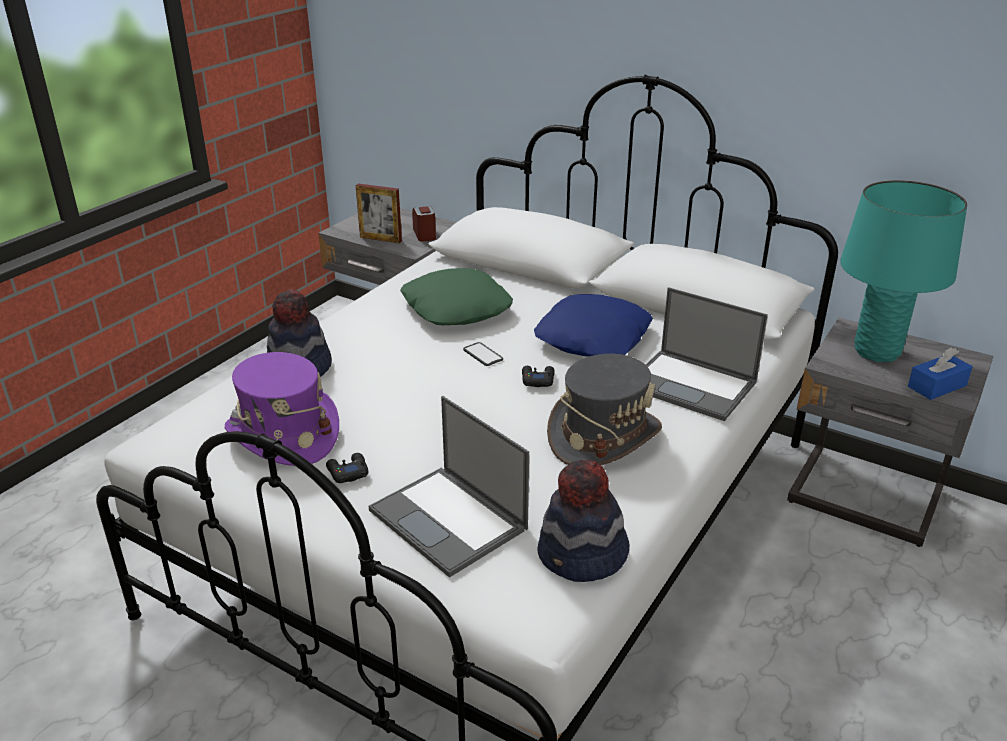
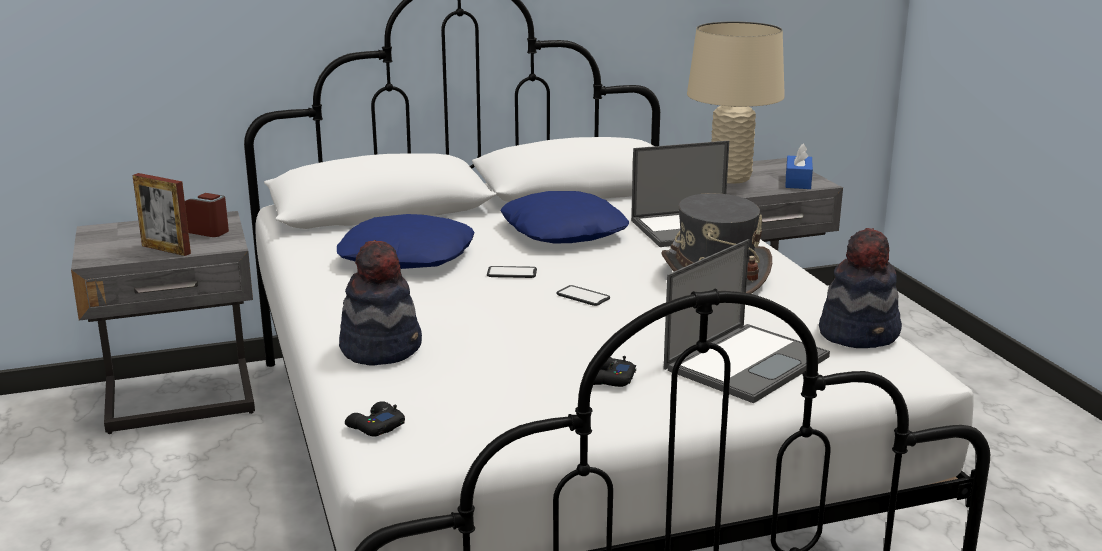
camera: 50 degrees left, 10 degrees down
(283, 434) = (493, 389): purple hat -> none
(380, 239) = (166, 249): picture frame -> picture frame turned 60 degrees clockwise
(449, 520) = (747, 362): laptop -> laptop turned 45 degrees counterclockwise
(455, 308) = (406, 257): green pillow -> blue pillow
(480, 399) = (583, 296): none -> phone
(537, 380) = (592, 269): black game controller -> black game controller (375, 426)
(876, 352) = (730, 178): turquoise table lamp -> beige table lamp

